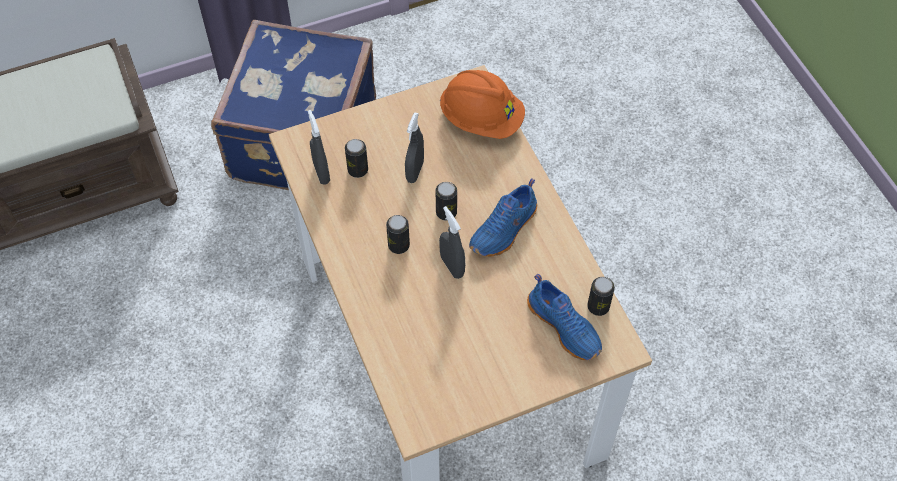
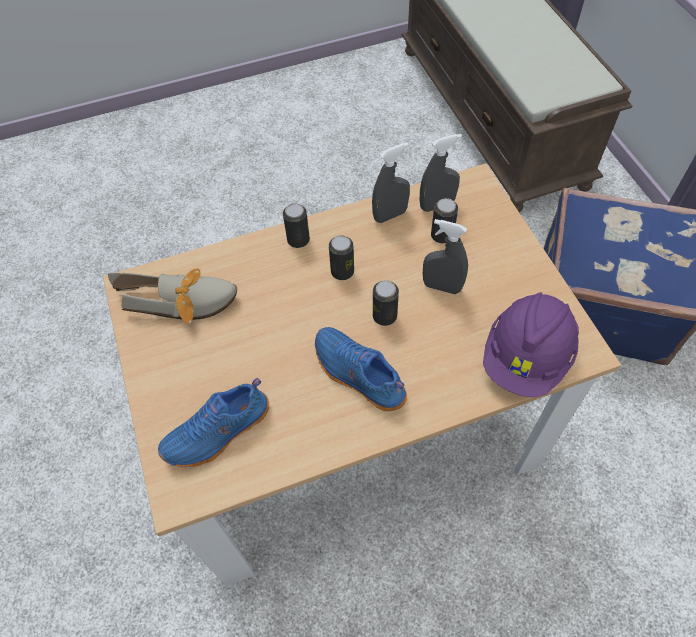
camera: 95 degrees right, 0 degrees up
(435, 373) = (184, 302): none -> shoe
(452, 266) = (312, 320): grey spray bottle -> grey spray bottle (390, 215)
(481, 119) = (526, 357): orange hard hat -> purple hard hat
(598, 306) = (240, 474): can -> can (298, 240)

